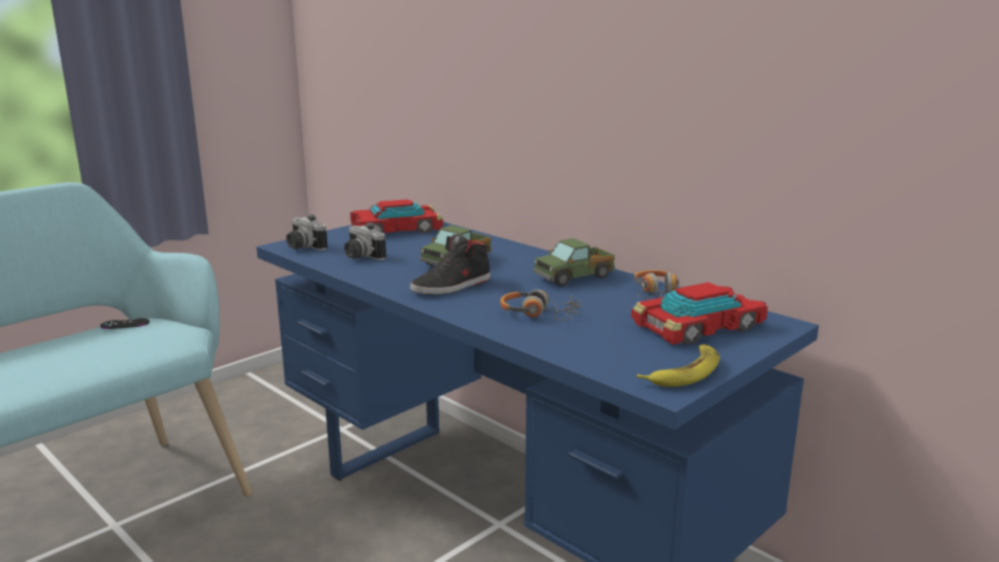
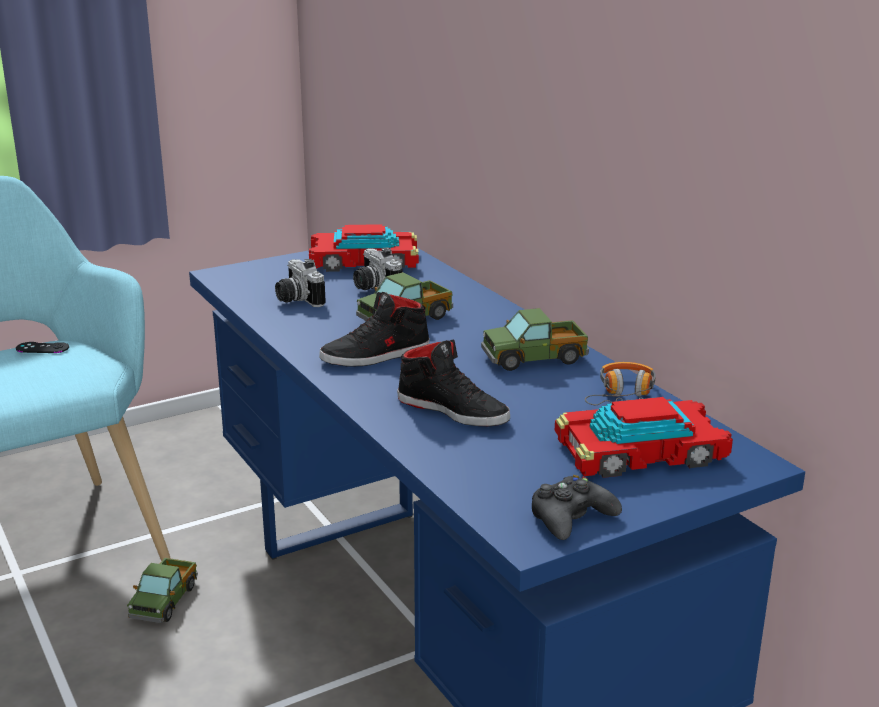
camera: 15 degrees right, 5 degrees up
(259, 527) = (164, 601): none -> toy truck
(302, 247) = (239, 278): camera -> camera (373, 287)
(540, 314) = (453, 410): headphones -> black shoe
(684, 372) = (571, 518): banana -> black game controller

